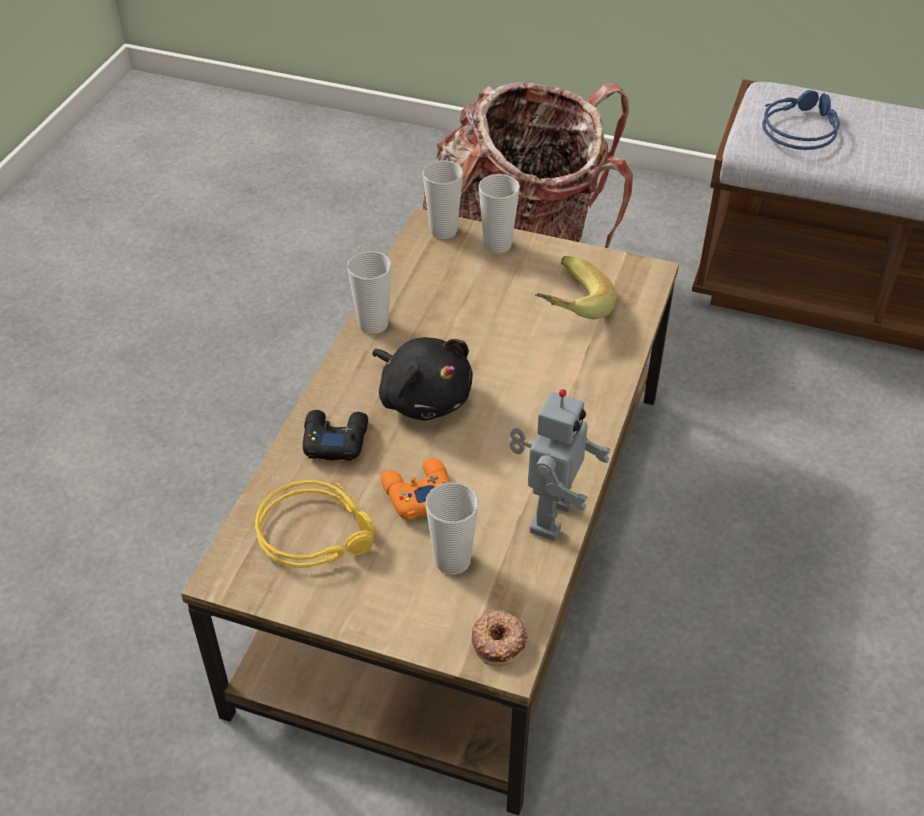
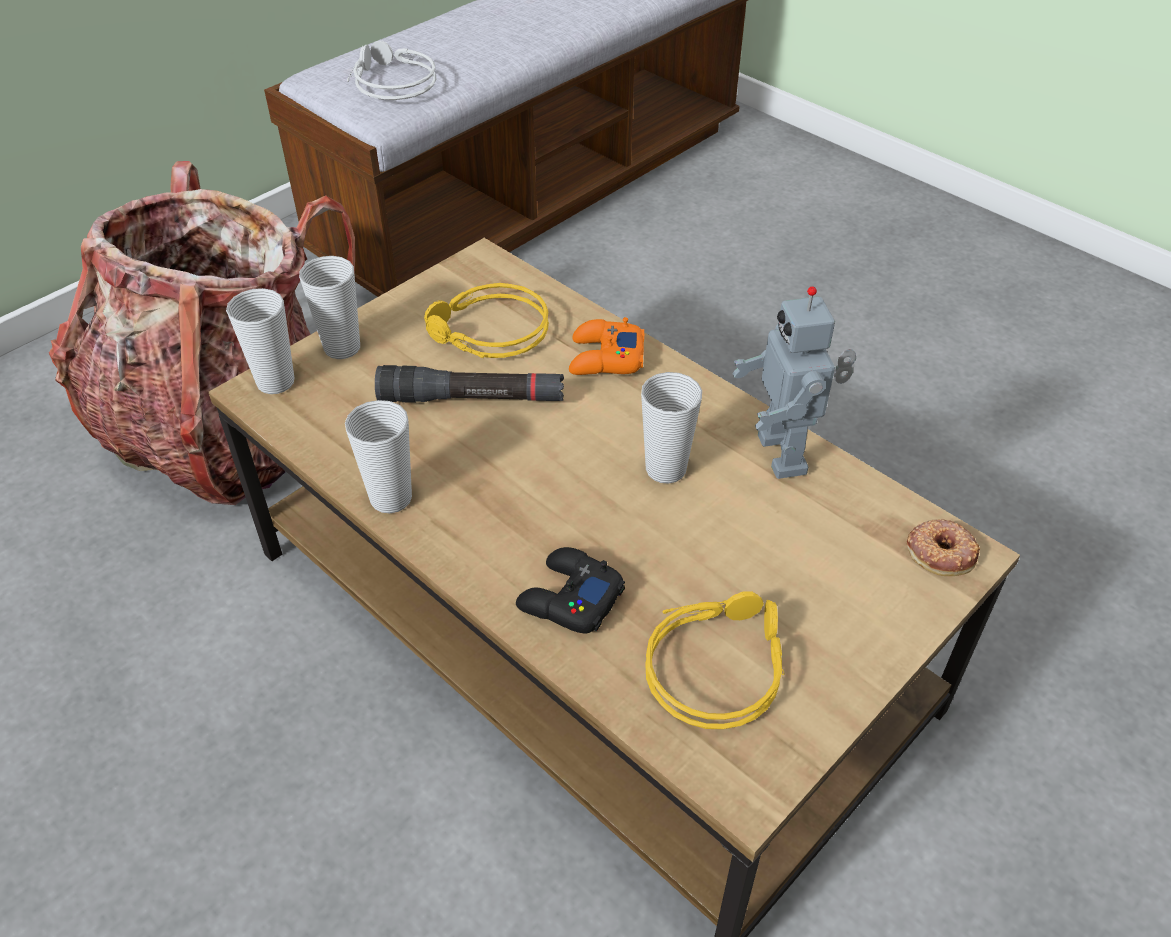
camera: 65 degrees left, 0 degrees up
(417, 494) = (701, 549): orange game controller -> orange game controller (605, 358)
(423, 397) = (549, 494): black plush toy -> none
(452, 561) = (815, 552): cup -> cup (665, 469)
(491, 325) = (472, 399): none -> black flashlight
(548, 516) = (785, 454): toy robot -> toy robot turned 150 degrees counterclockwise
(565, 307) = (487, 334): banana -> yellow headphones
(798, 128) = (389, 82): blue headphones -> grey headphones

